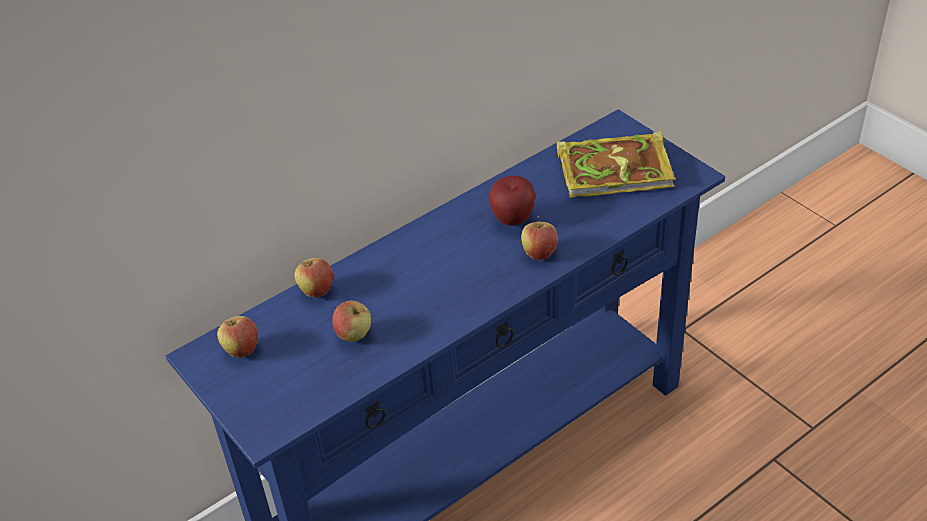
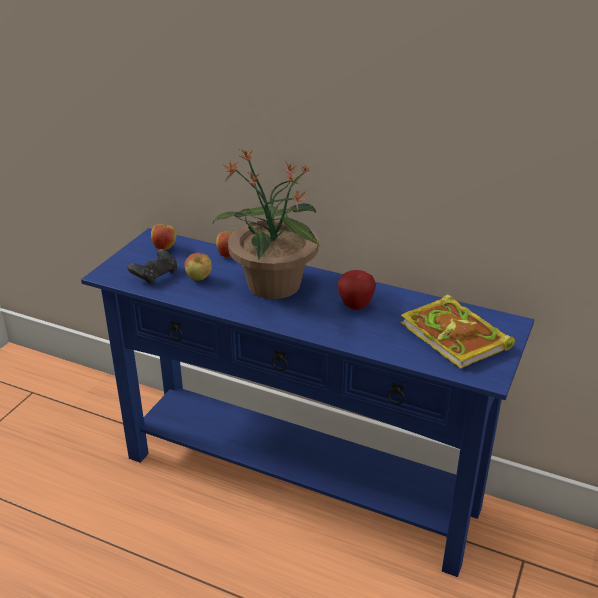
camera: 60 degrees right, 10 degrees down
(311, 378) = (155, 275): none -> black game controller
(422, 272) = (273, 286): none -> potted plant
(539, 253) = (329, 326): apple -> none

